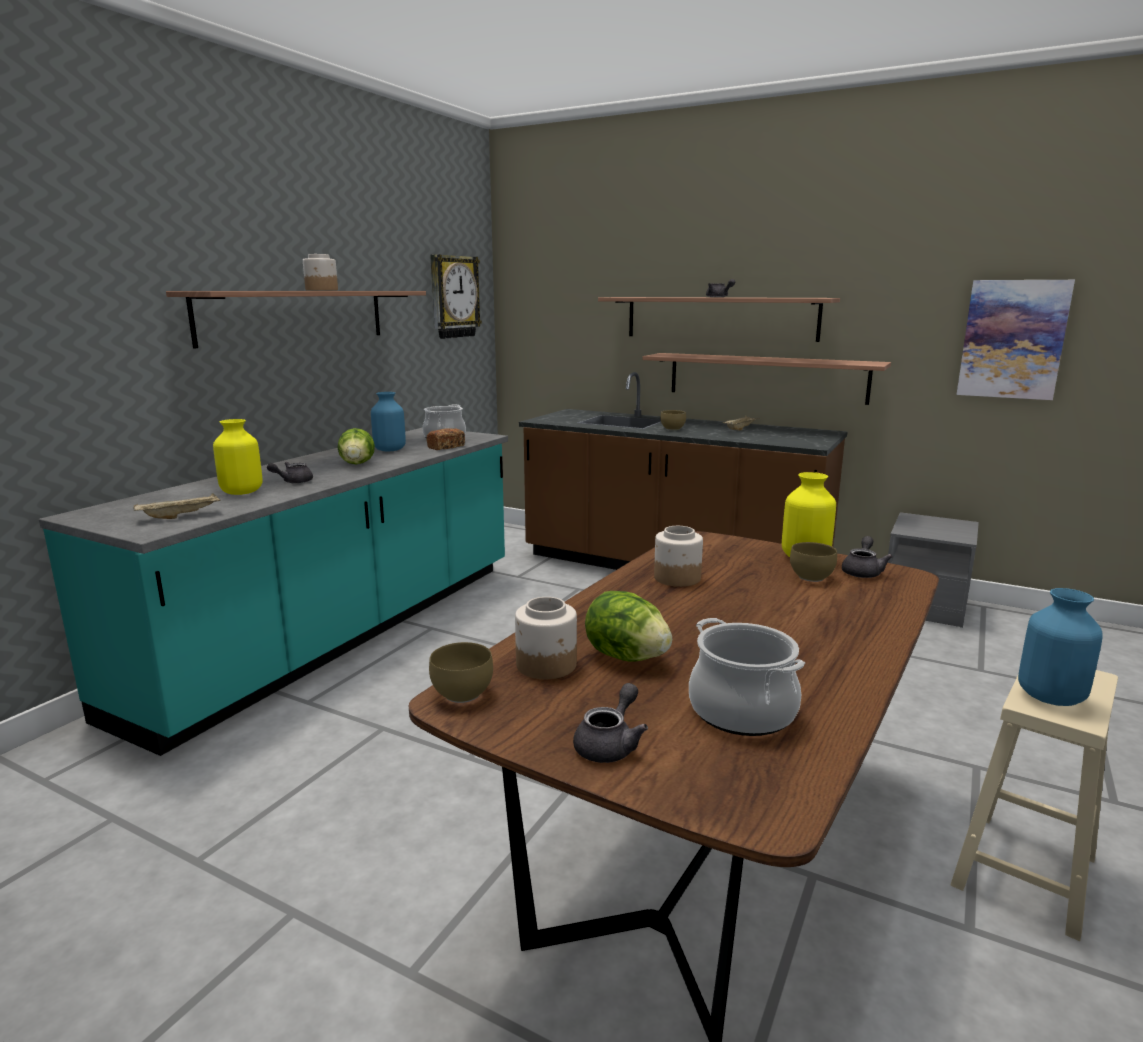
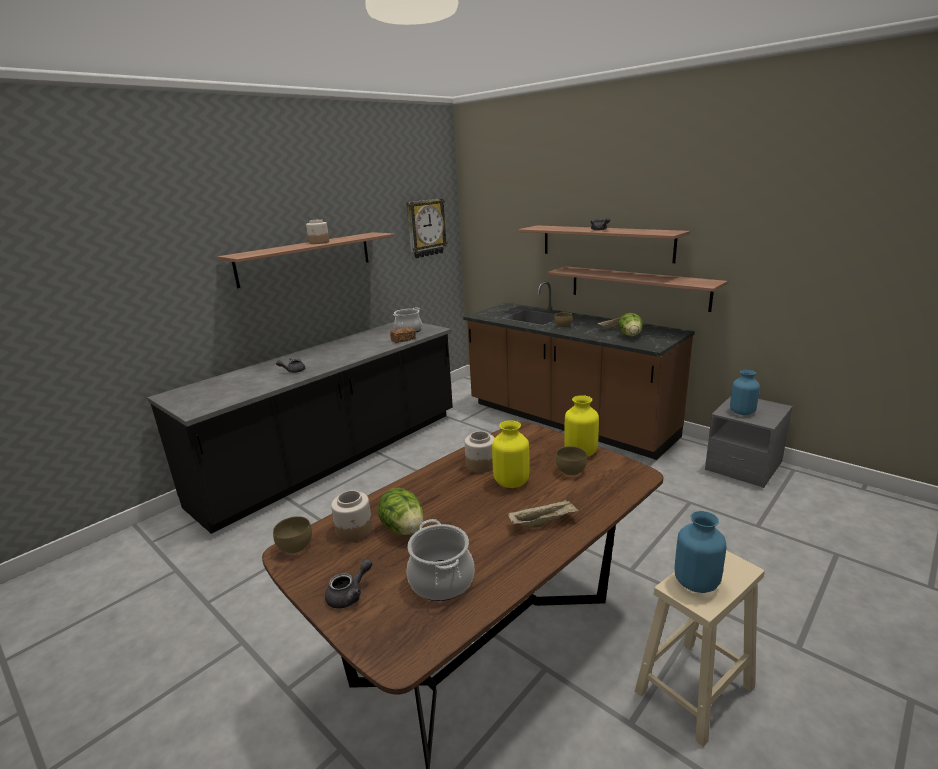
camera: 15 degrees right, 5 degrees up
(181, 516) = (217, 399): beige tray -> beige tray (543, 522)
(242, 492) = (260, 379): yellow vase -> yellow vase (512, 482)
(341, 633) = (336, 458): turquoise counter -> black counter
(357, 464) = (339, 355): lettuce -> lettuce (630, 336)
(390, 449) = (367, 342): blue vase -> blue vase (742, 412)
(862, 571) = (611, 469): grey teapot -> none
(1012, 339) = (822, 267): picture -> none

